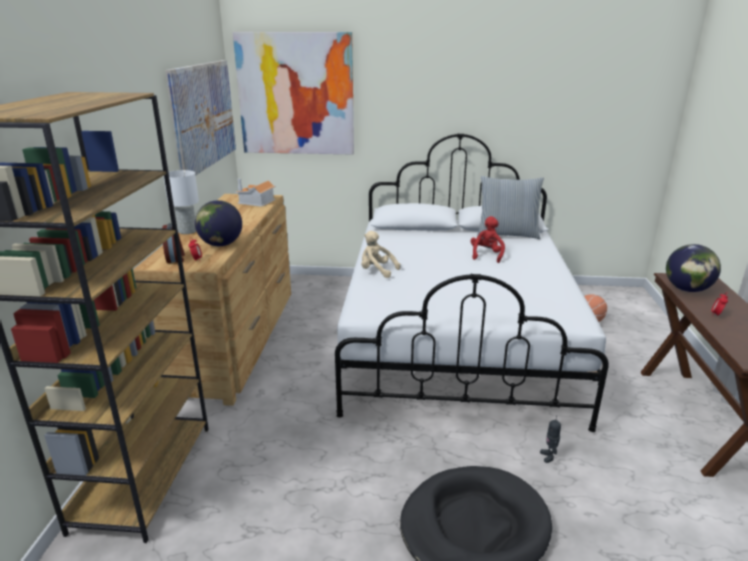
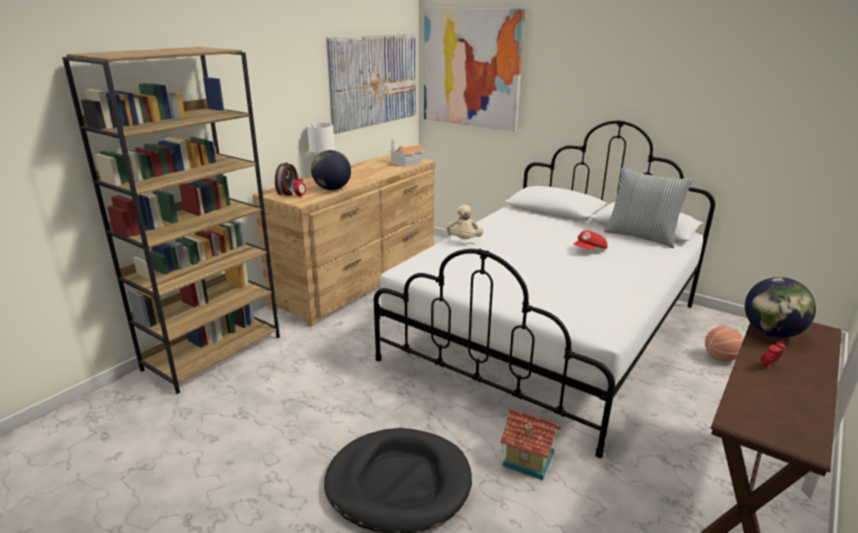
camera: 30 degrees right, 0 degrees up
(377, 271) = (464, 241): beige plush toy -> beige plush toy turned 150 degrees counterclockwise
(486, 255) = (589, 250): red plush toy -> red cap
(548, 456) = (528, 460): toy robot -> toy house

